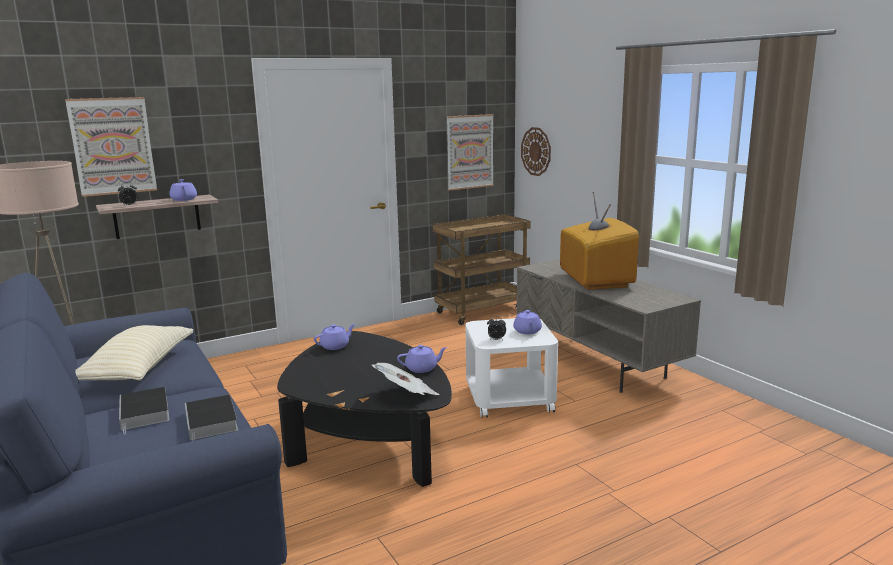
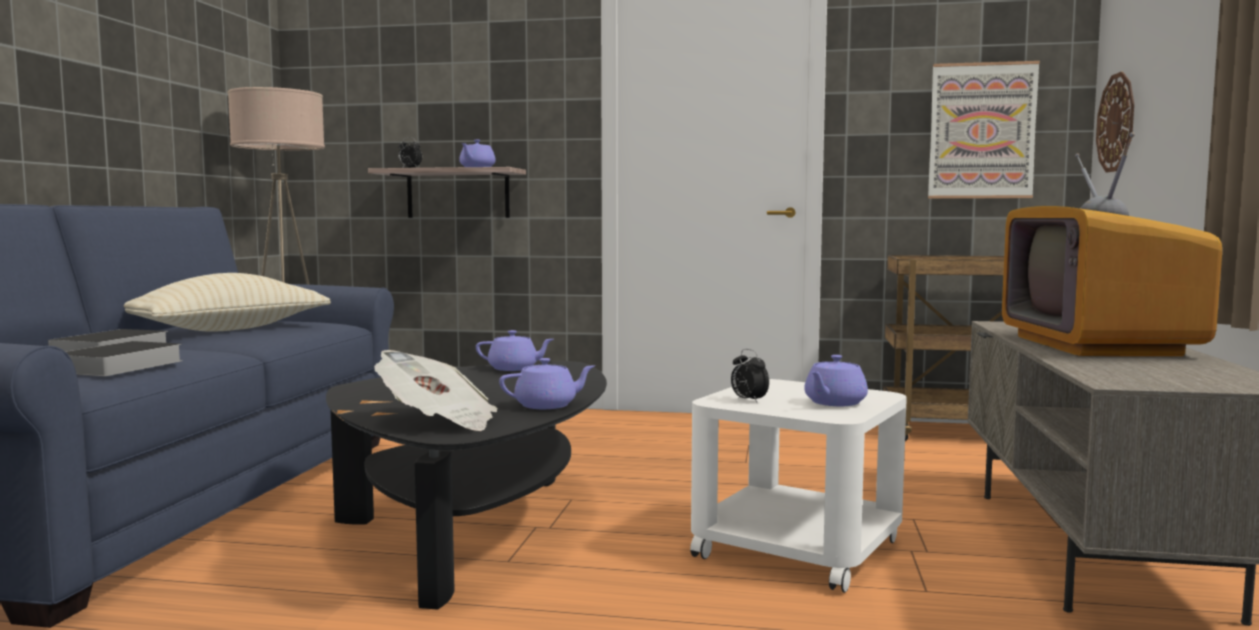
camera: 40 degrees right, 10 degrees down
(113, 146) = (417, 97): picture -> none
(422, 368) = (547, 405): purple teapot -> purple teapot turned 45 degrees counterclockwise
(595, 280) = (1097, 346): television -> television turned 150 degrees clockwise

